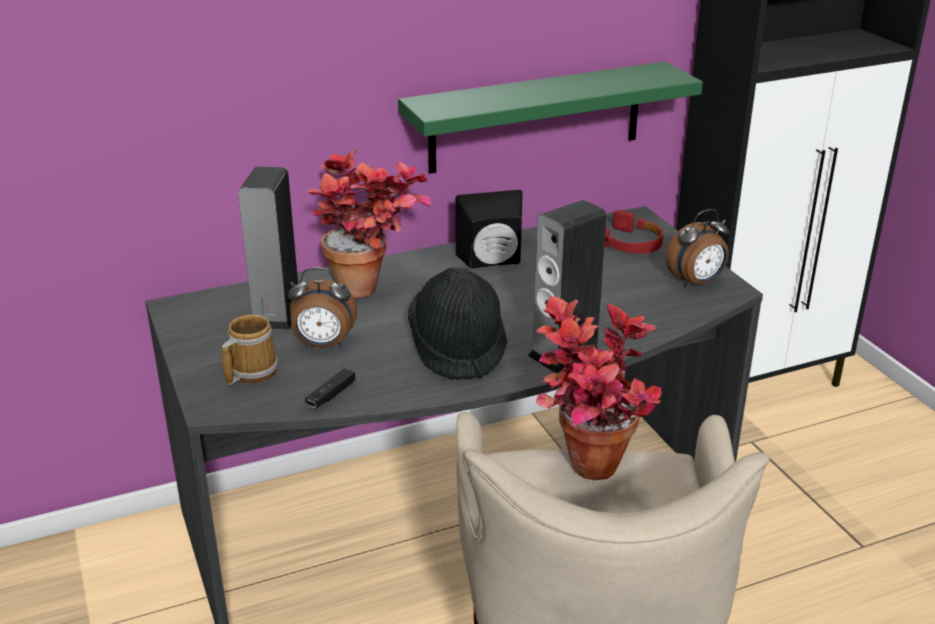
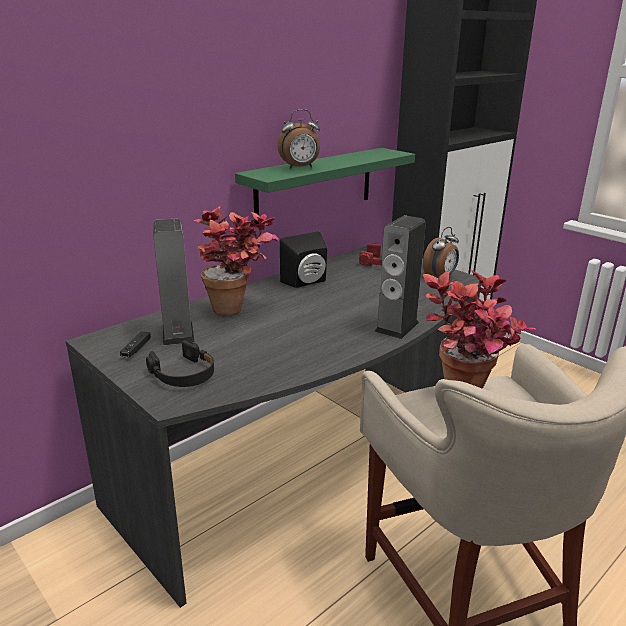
camera: 20 degrees left, 5 degrees down
(250, 372) = (184, 374): mug -> black headphones
(323, 345) = (228, 347): alarm clock -> alarm clock (300, 168)
(331, 395) = (257, 379): black game controller -> black game controller (136, 349)
(458, 348) = (325, 335): black hat -> none

